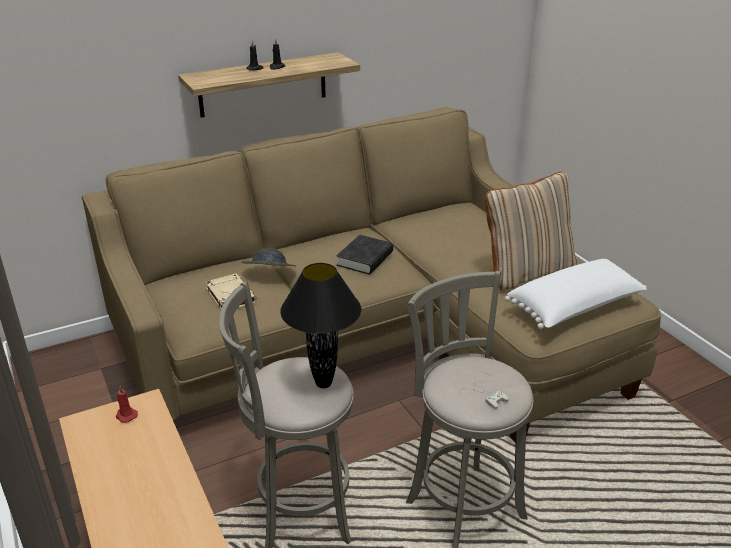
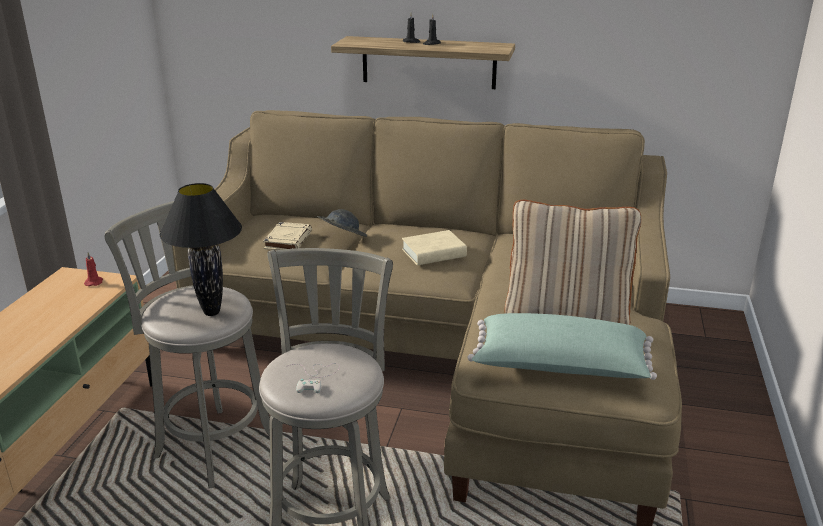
camera: 40 degrees right, 5 degrees down
(365, 259) = (433, 253): black book -> beige book
(575, 308) = (560, 368): white pillow -> green pillow

